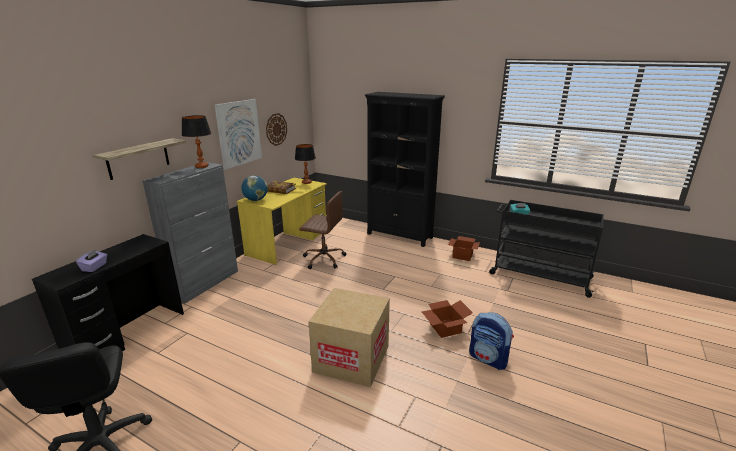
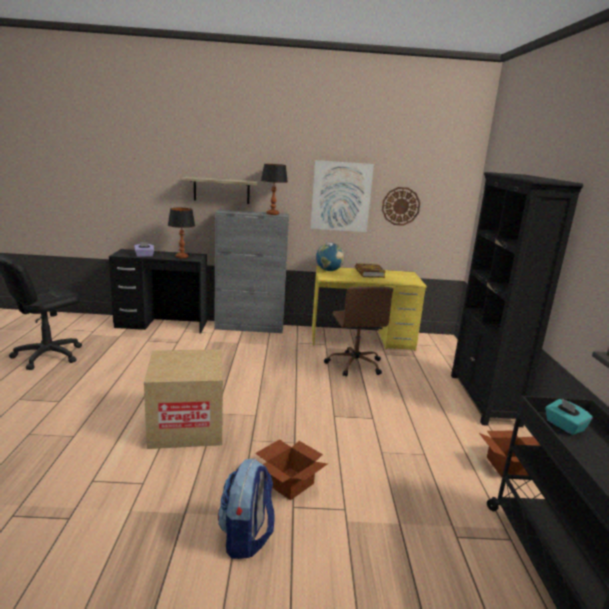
camera: 60 degrees right, 5 degrees down
(306, 182) = (409, 278): table lamp -> table lamp (182, 257)

